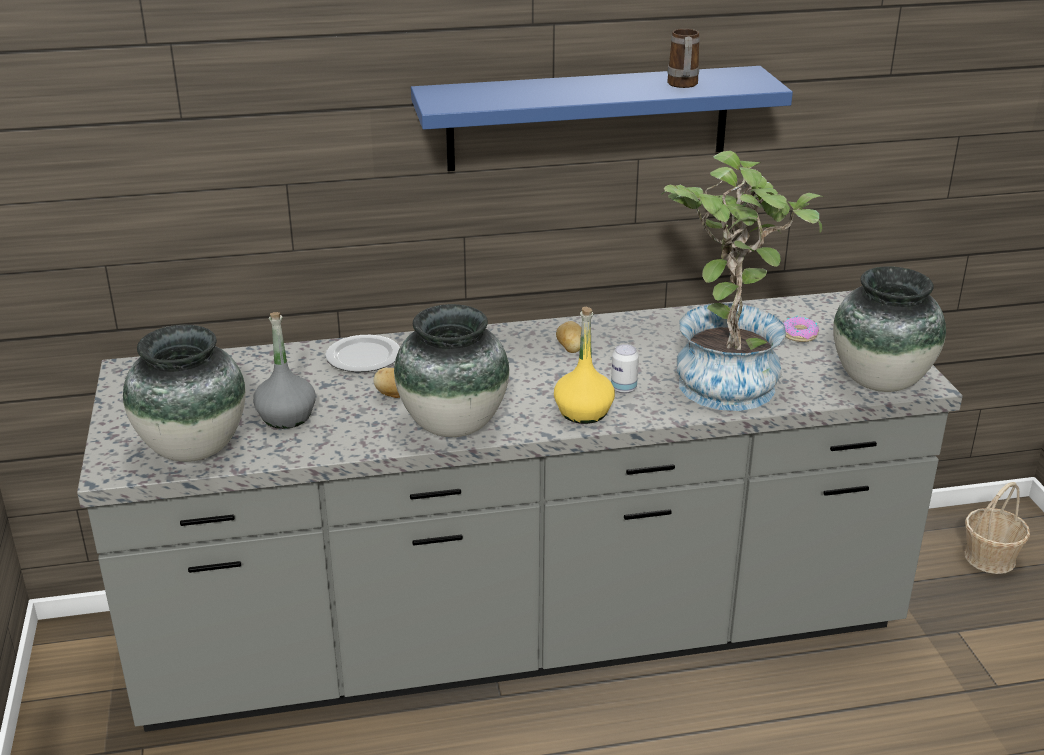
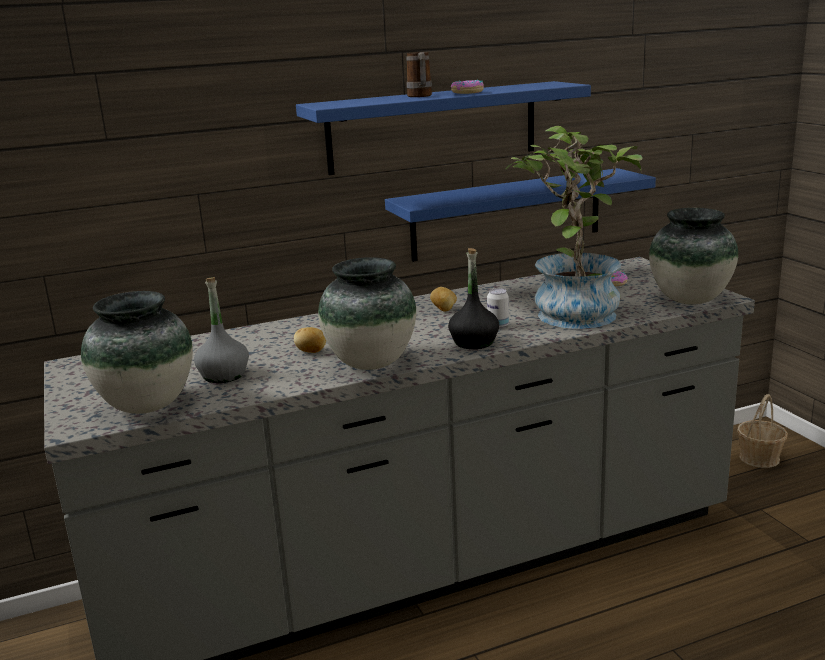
camera: 10 degrees left, 10 degrees down
(363, 356) = (274, 333): plate -> none
(584, 412) = (474, 342): yellow bottle -> black bottle
(627, 90) = (467, 92): none -> donut
(680, 227) = (507, 214): none -> blue shelf
(682, 85) = (507, 88): mug -> mug (420, 96)

